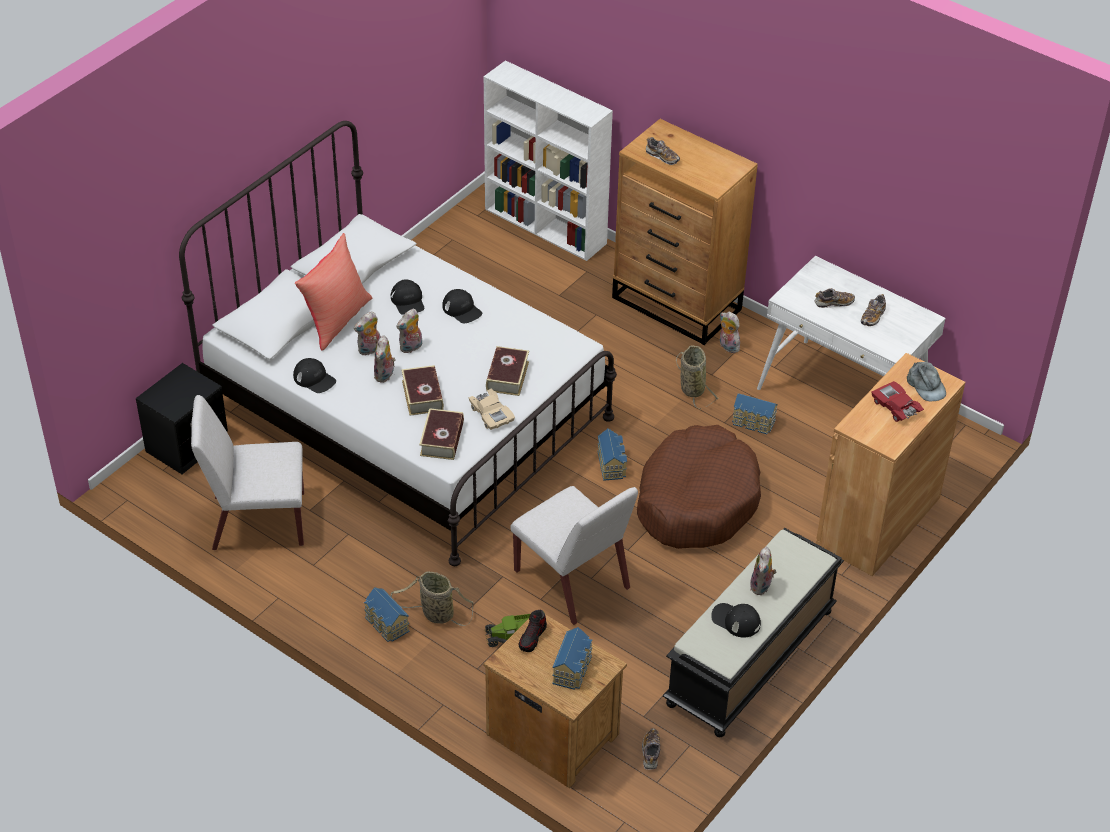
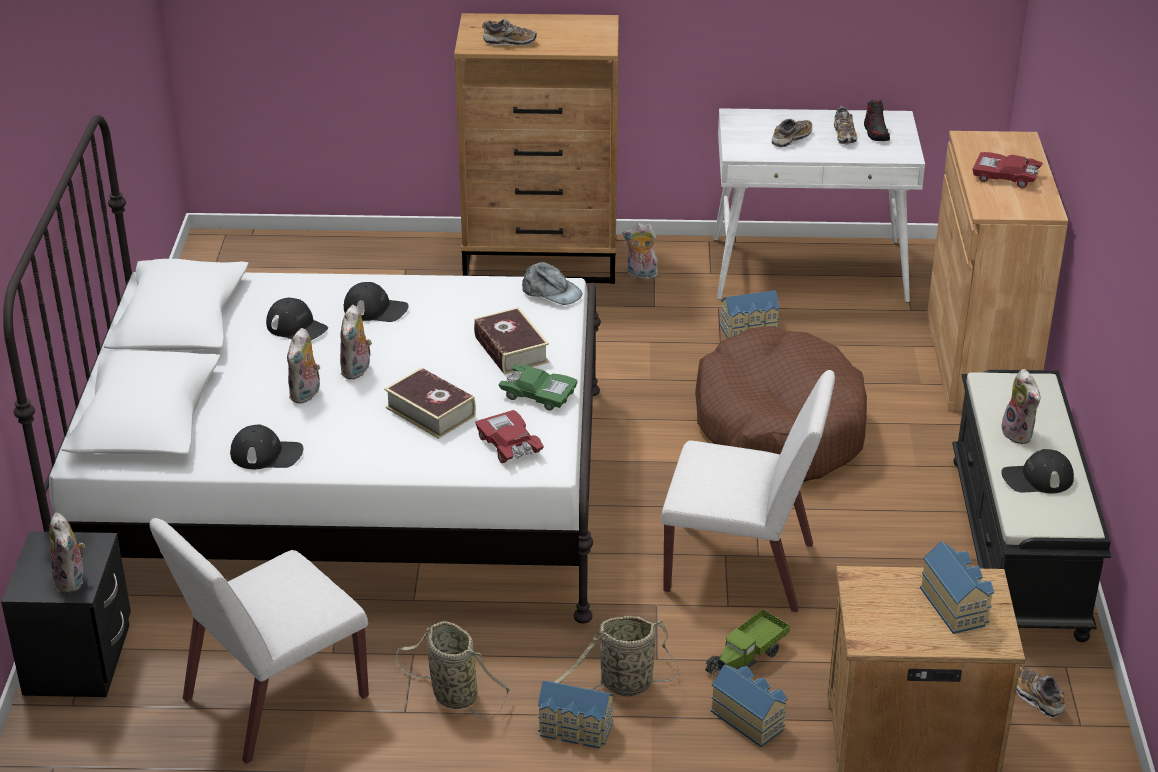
camera: 35 degrees left, 10 degrees down
(336, 320) = (224, 382): red pillow -> none
(385, 375) = (357, 411): plush toy -> plush toy (72, 580)
(442, 439) = (509, 445): book -> red toy car
(491, 414) = (538, 394): beige toy car -> green toy car
(532, 637) = (869, 597): shoe -> shoe (876, 132)
(546, 226) = (311, 246): white bookcase -> none
(612, 464) = (648, 434): toy house -> toy house (749, 718)
(691, 387) = (648, 326): basket -> basket (451, 694)
(925, 386) = (1007, 149): grey cap -> grey cap (551, 292)

